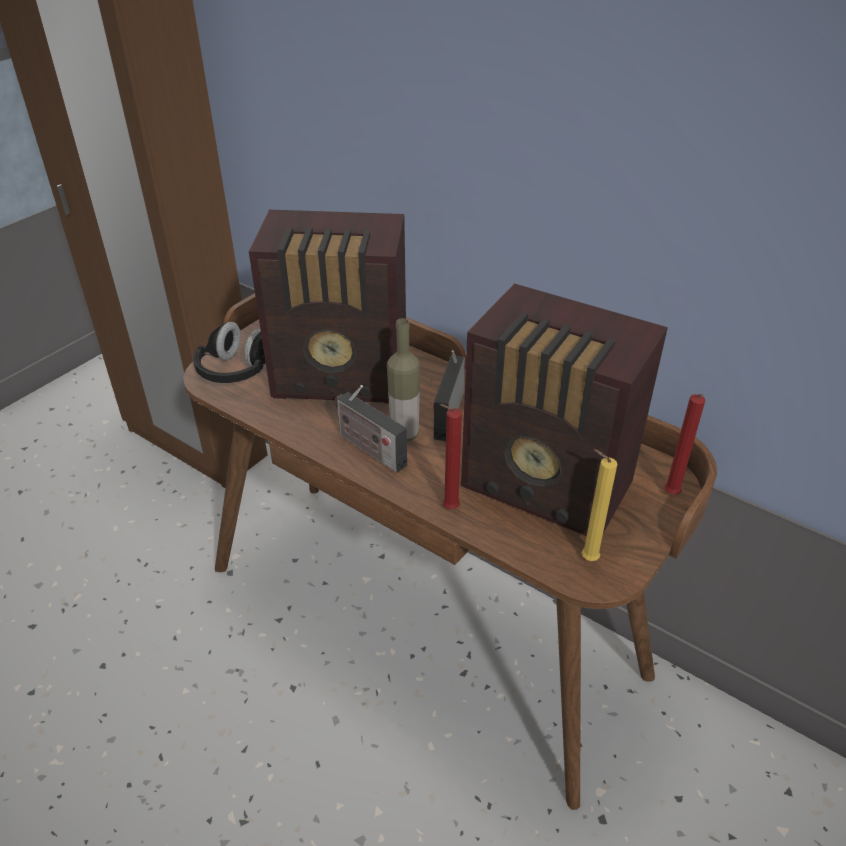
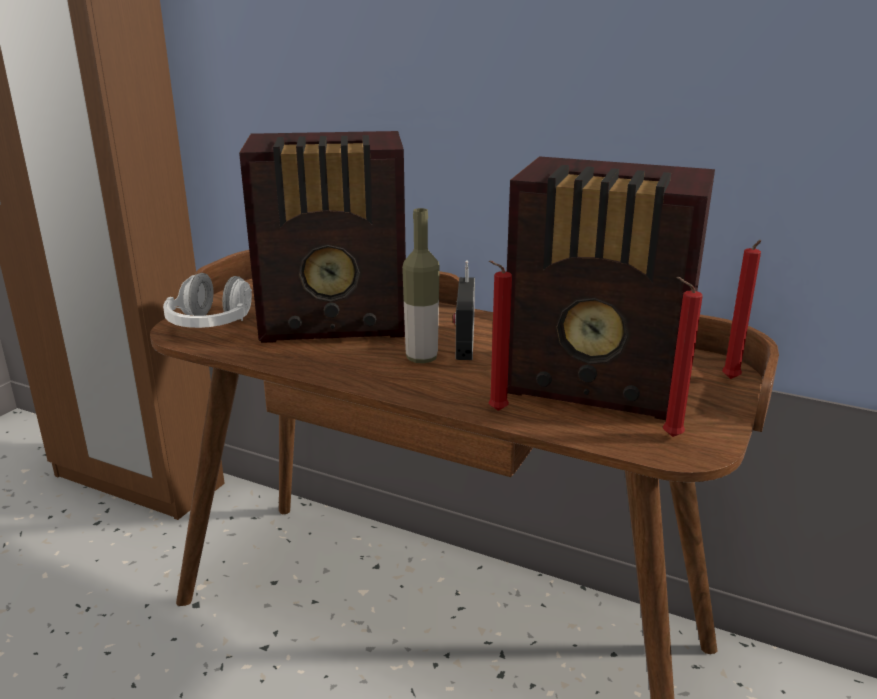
camera: 10 degrees left, 15 degrees down
(236, 371) = (212, 326): black headphones -> white headphones
(368, 449) = (385, 372): radio -> none
(586, 558) = (669, 436): yellow candle -> red candle

